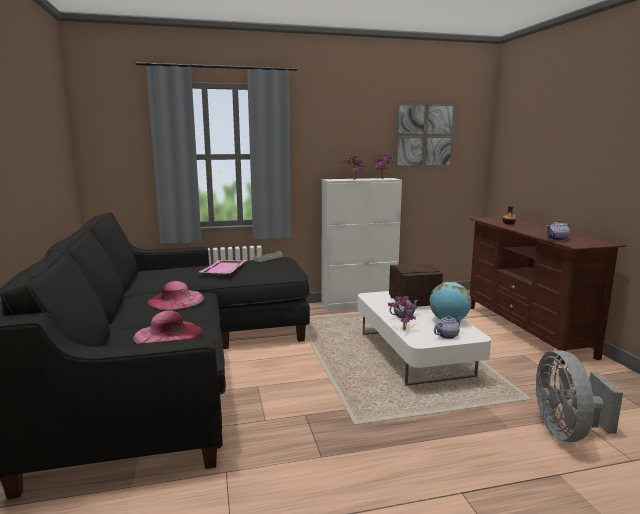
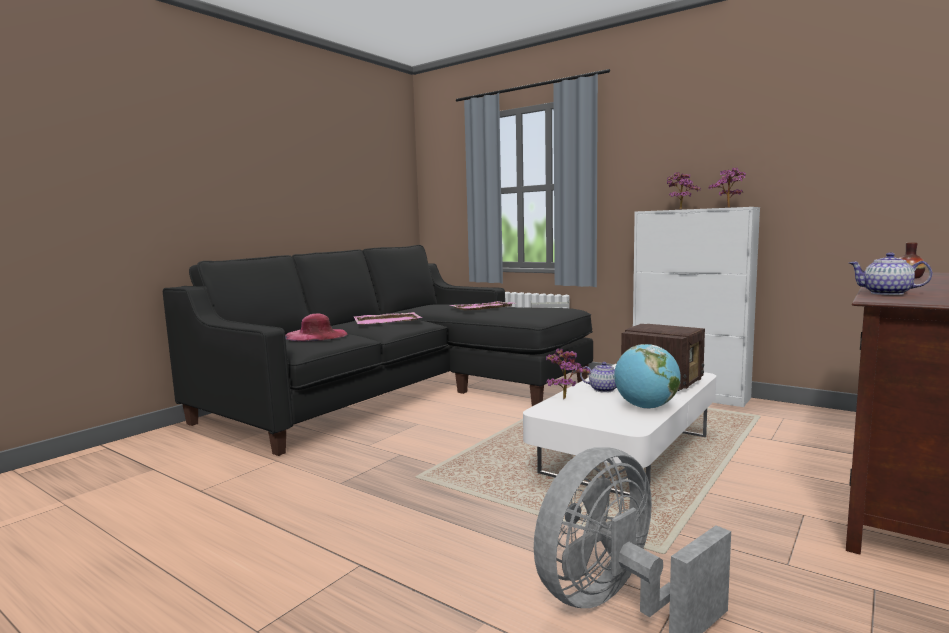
camera: 50 degrees right, 5 degrees down
(176, 300) = (388, 321): pink hat -> pink tray
(424, 135) = (824, 134): picture -> none
(447, 336) = (594, 416): teapot -> none

